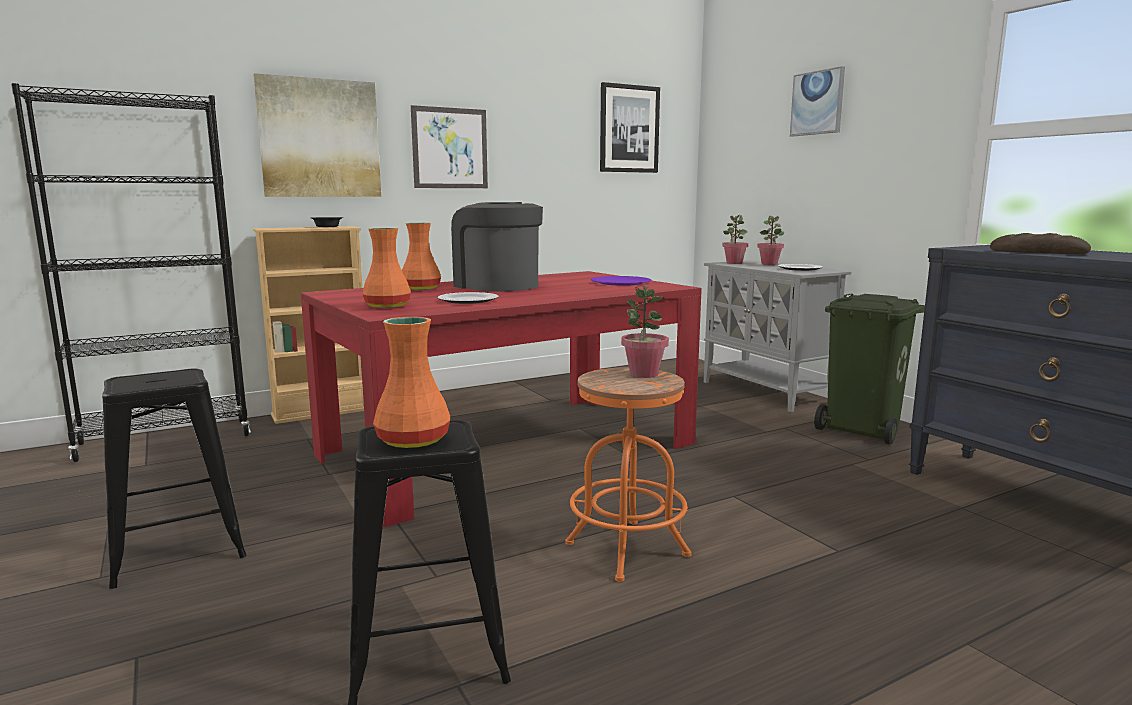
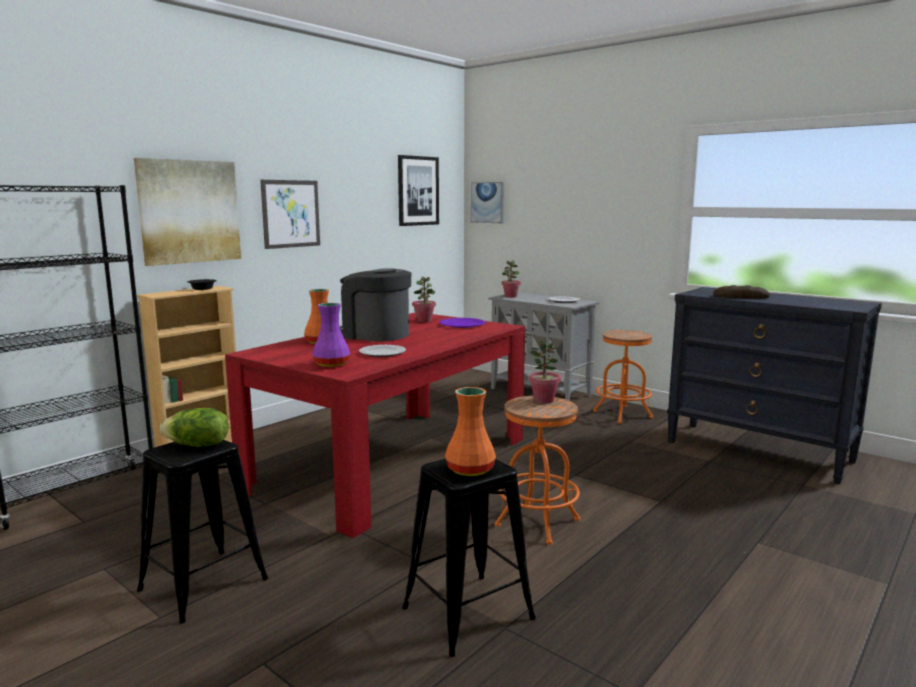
camera: 20 degrees left, 0 degrees up
(165, 378) = (198, 445): none -> lettuce
(388, 306) = (332, 364): orange vase -> purple vase
(769, 264) = (536, 296): potted plant -> potted plant (424, 321)
(817, 103) = (566, 179): picture -> picture (487, 202)
(863, 429) = (622, 414): green trash can -> orange stool

